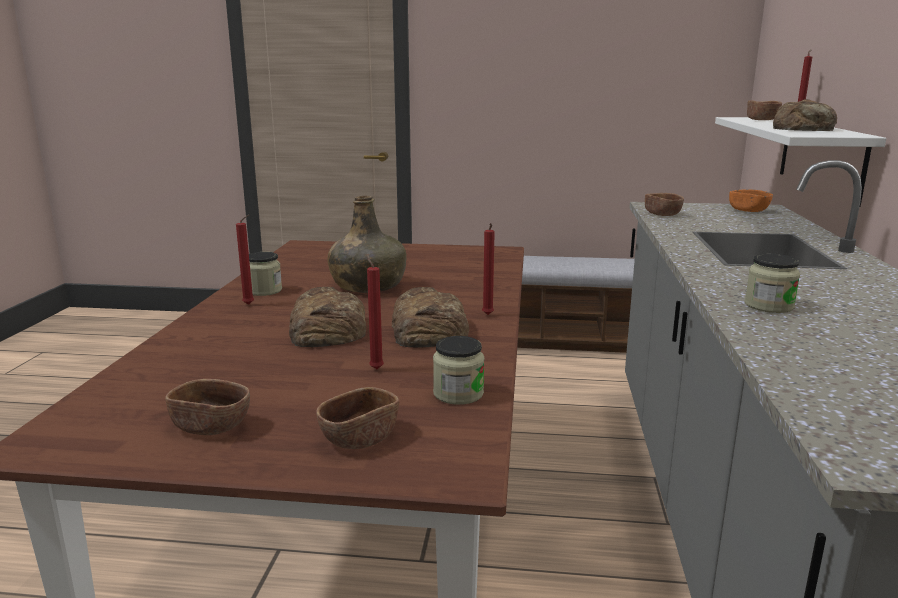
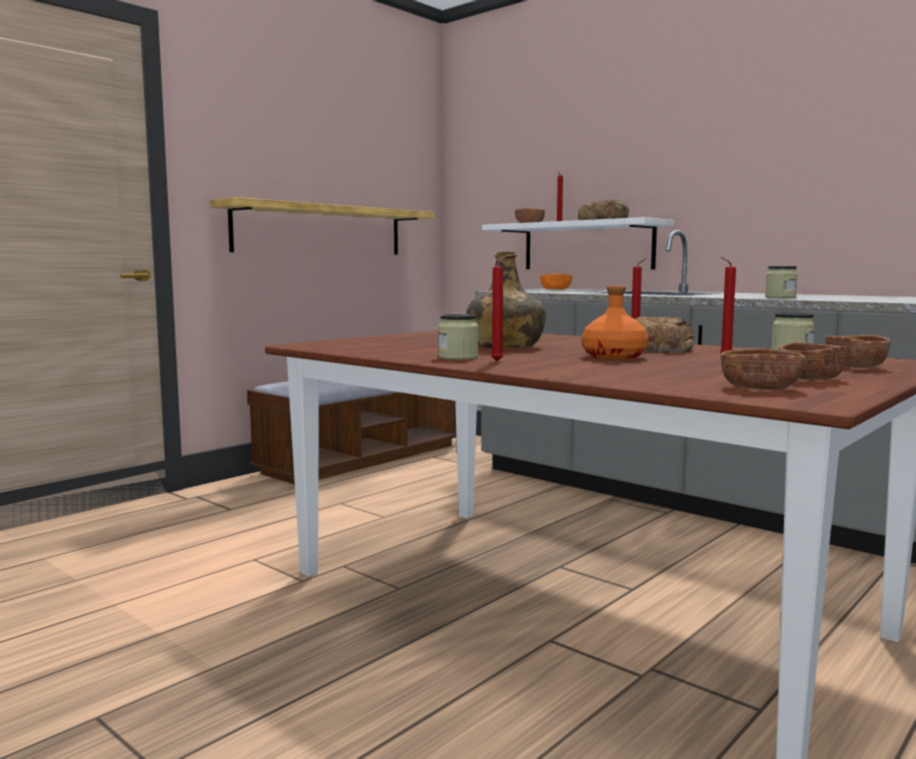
camera: 55 degrees left, 10 degrees down
(327, 329) = (613, 357): bread -> orange bottle
(563, 116) = (320, 230): none -> shelf
(662, 214) = (533, 291): brown bowl -> brown bowl (760, 388)

